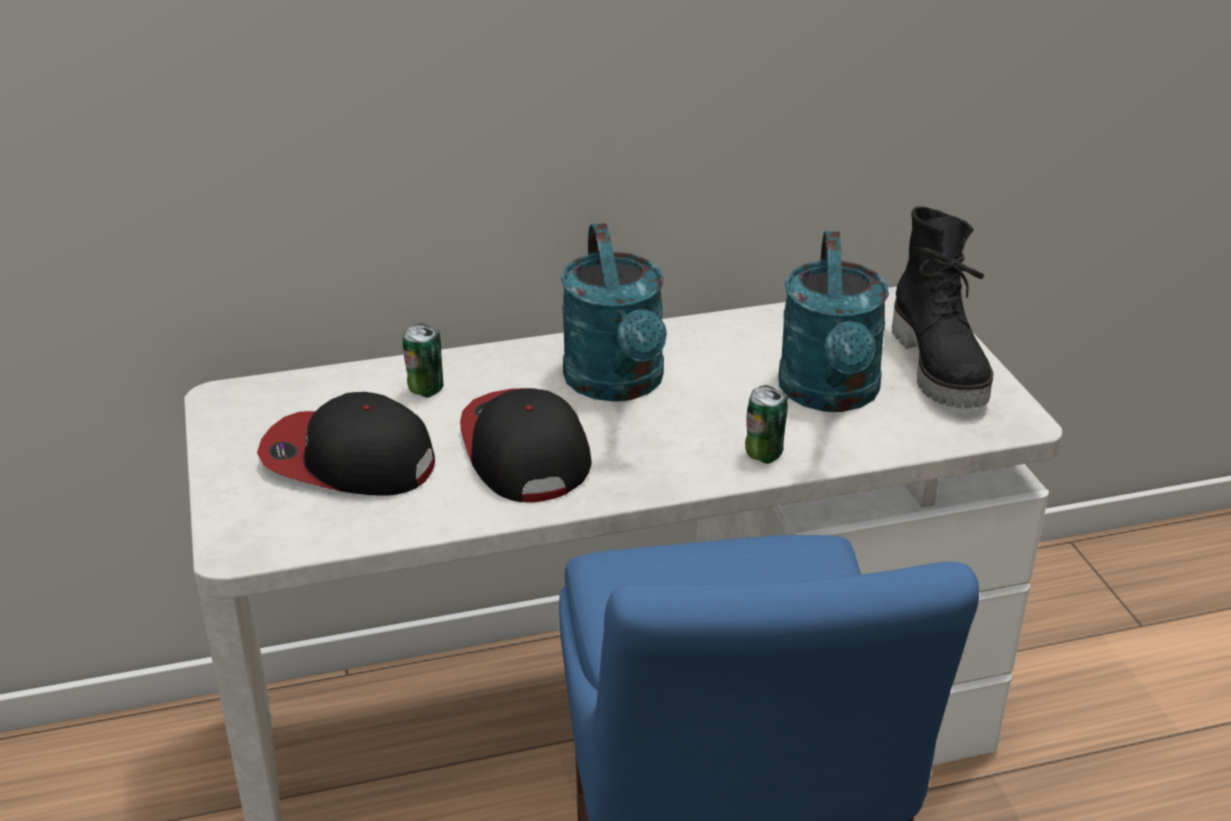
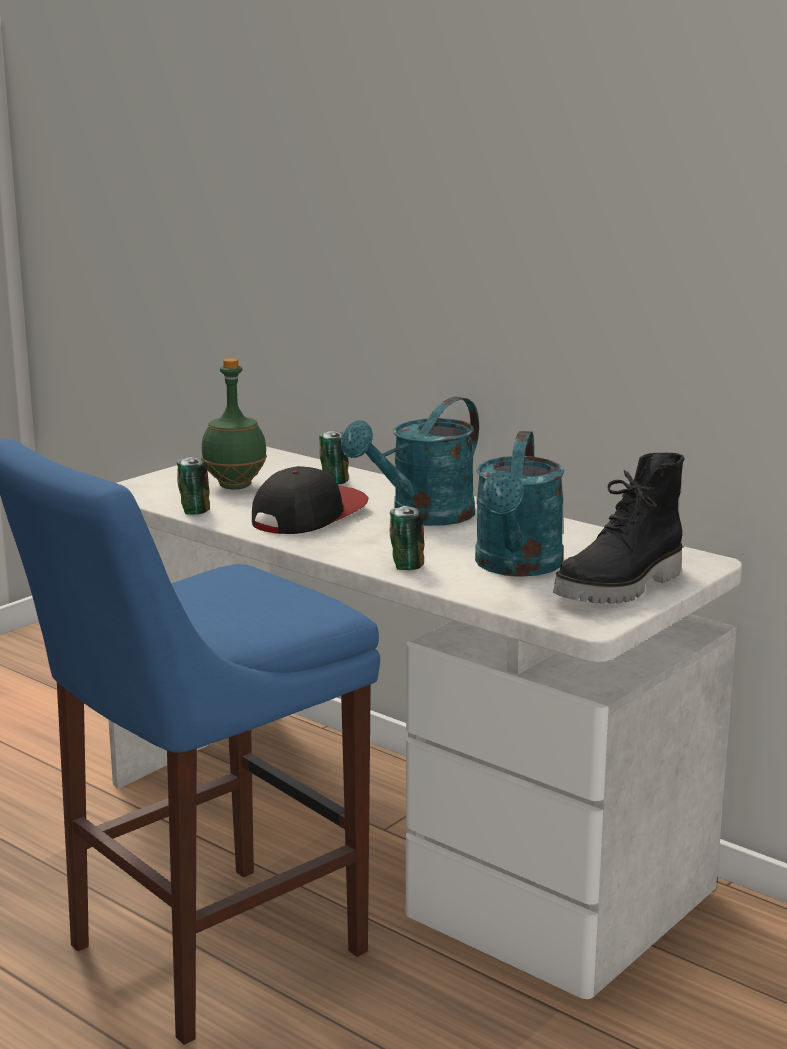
camera: 55 degrees right, 15 degrees down
(347, 460) = (234, 486): cap -> green bottle
(405, 524) = (194, 511): none -> can
(831, 395) = (516, 567): turquoise watering can -> turquoise watering can turned 45 degrees counterclockwise

